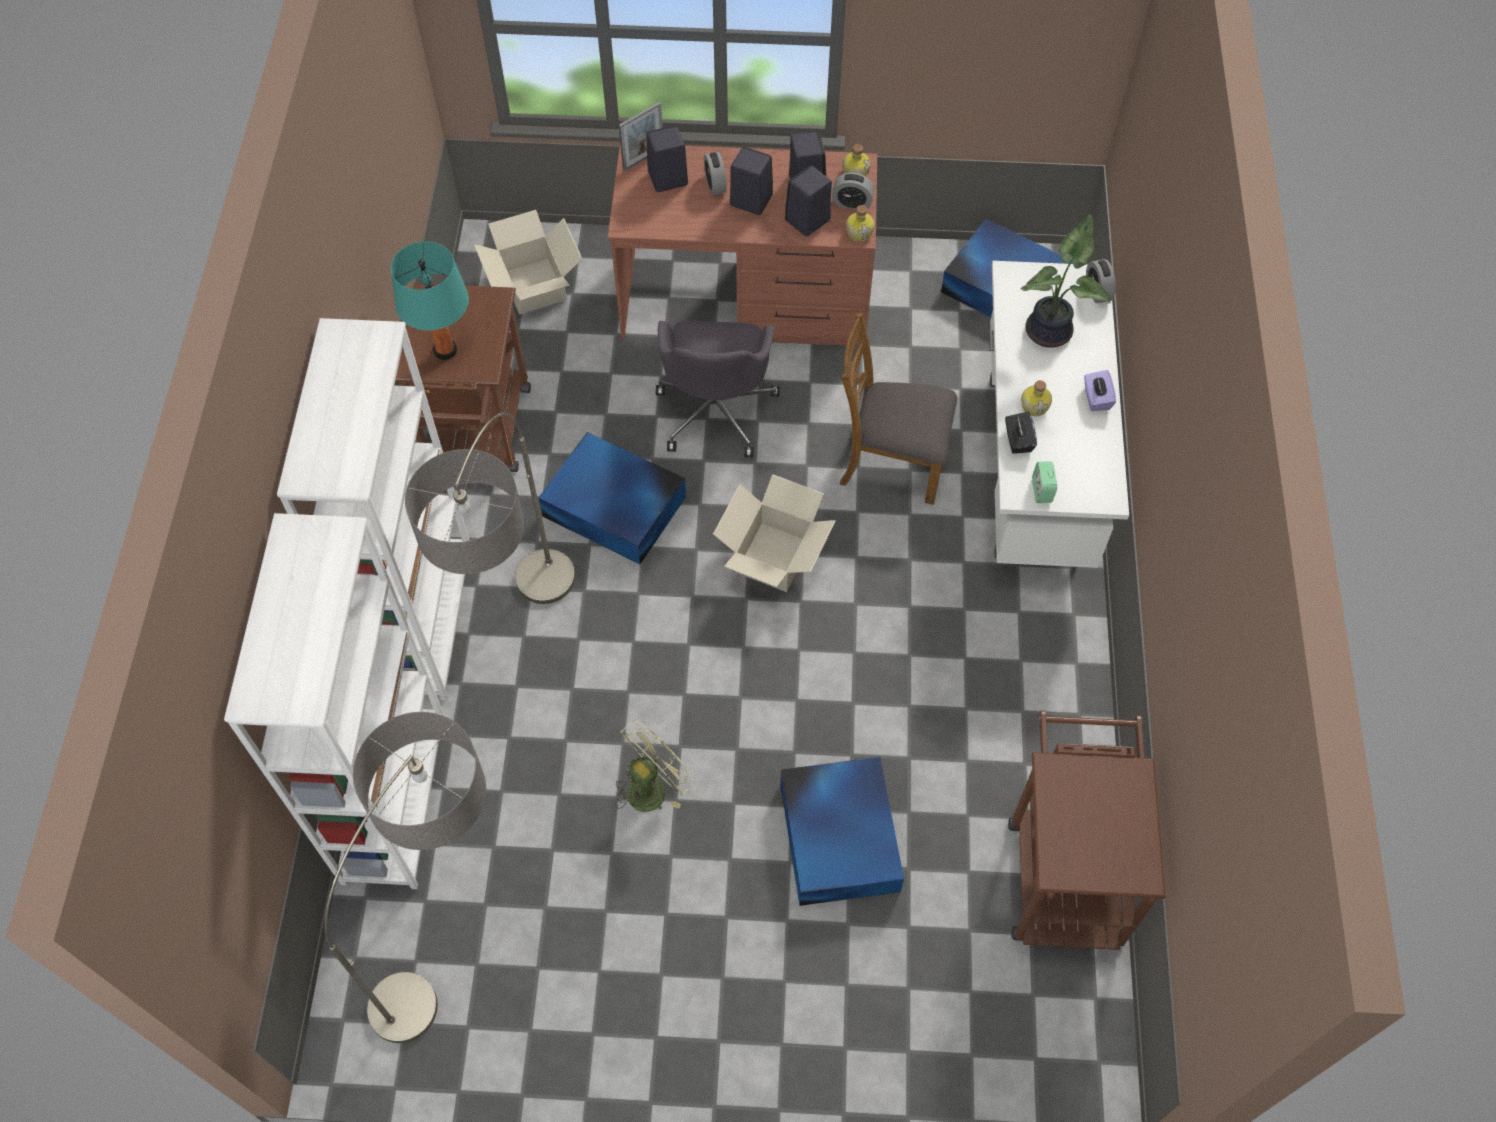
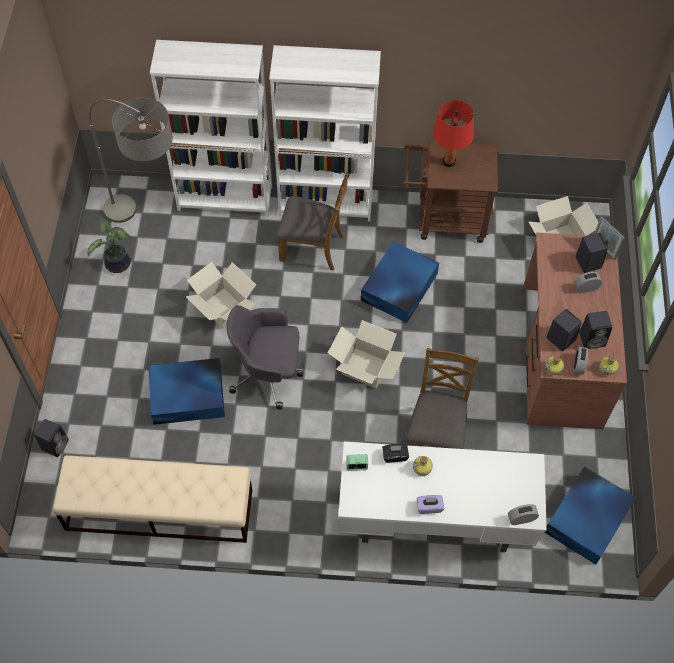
camera: 90 degrees right, 0 degrees up
(445, 350) = (449, 161): turquoise table lamp -> red table lamp
(524, 640) = (313, 247): floor lamp -> brown chair
(652, 786) = (224, 308): green fan -> cardboard box
(716, 410) = (471, 339): grey office chair -> grey office chair (268, 373)
(749, 200) = (574, 307): black speaker -> black speaker (55, 444)
(1051, 331) = (484, 485): potted plant -> potted plant (118, 265)
(1063, 868) = (159, 510): brown cart -> beige bench

